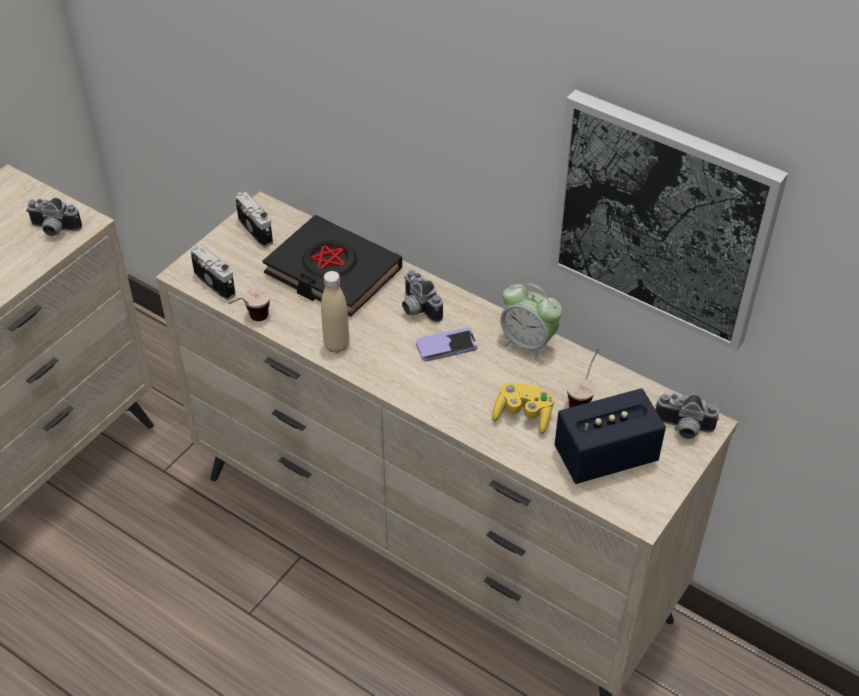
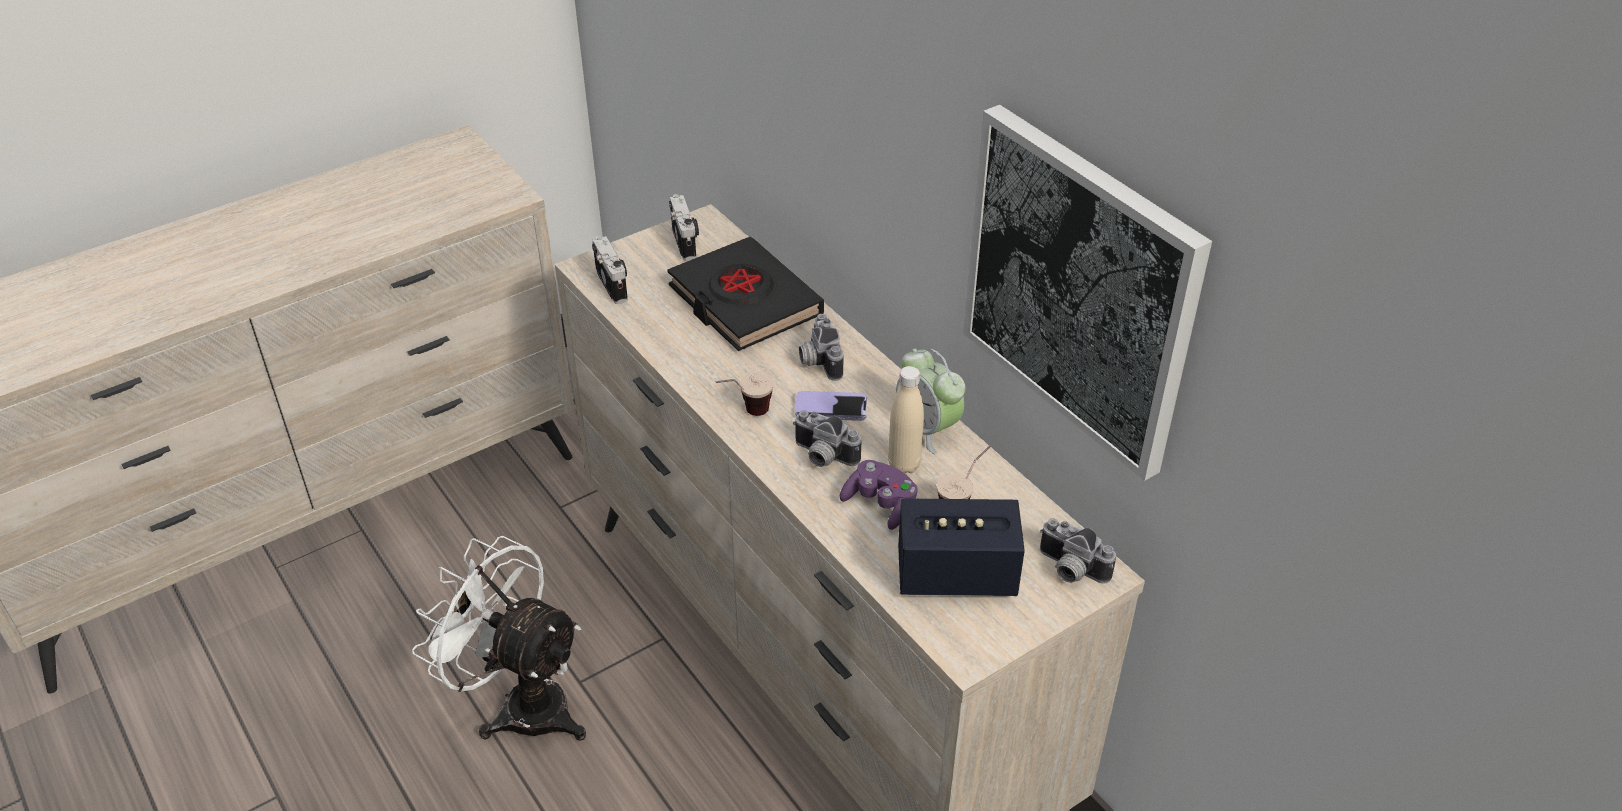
camera: 20 degrees right, 5 degrees down
(54, 230) = (478, 196): camera -> camera (822, 457)
(209, 646) = (522, 704): none -> white fan
(251, 321) = (629, 331): cup -> cup (745, 414)
(336, 345) = (708, 377): beige bottle -> beige bottle (904, 465)
(523, 415) = (880, 504): yellow game controller -> purple game controller

